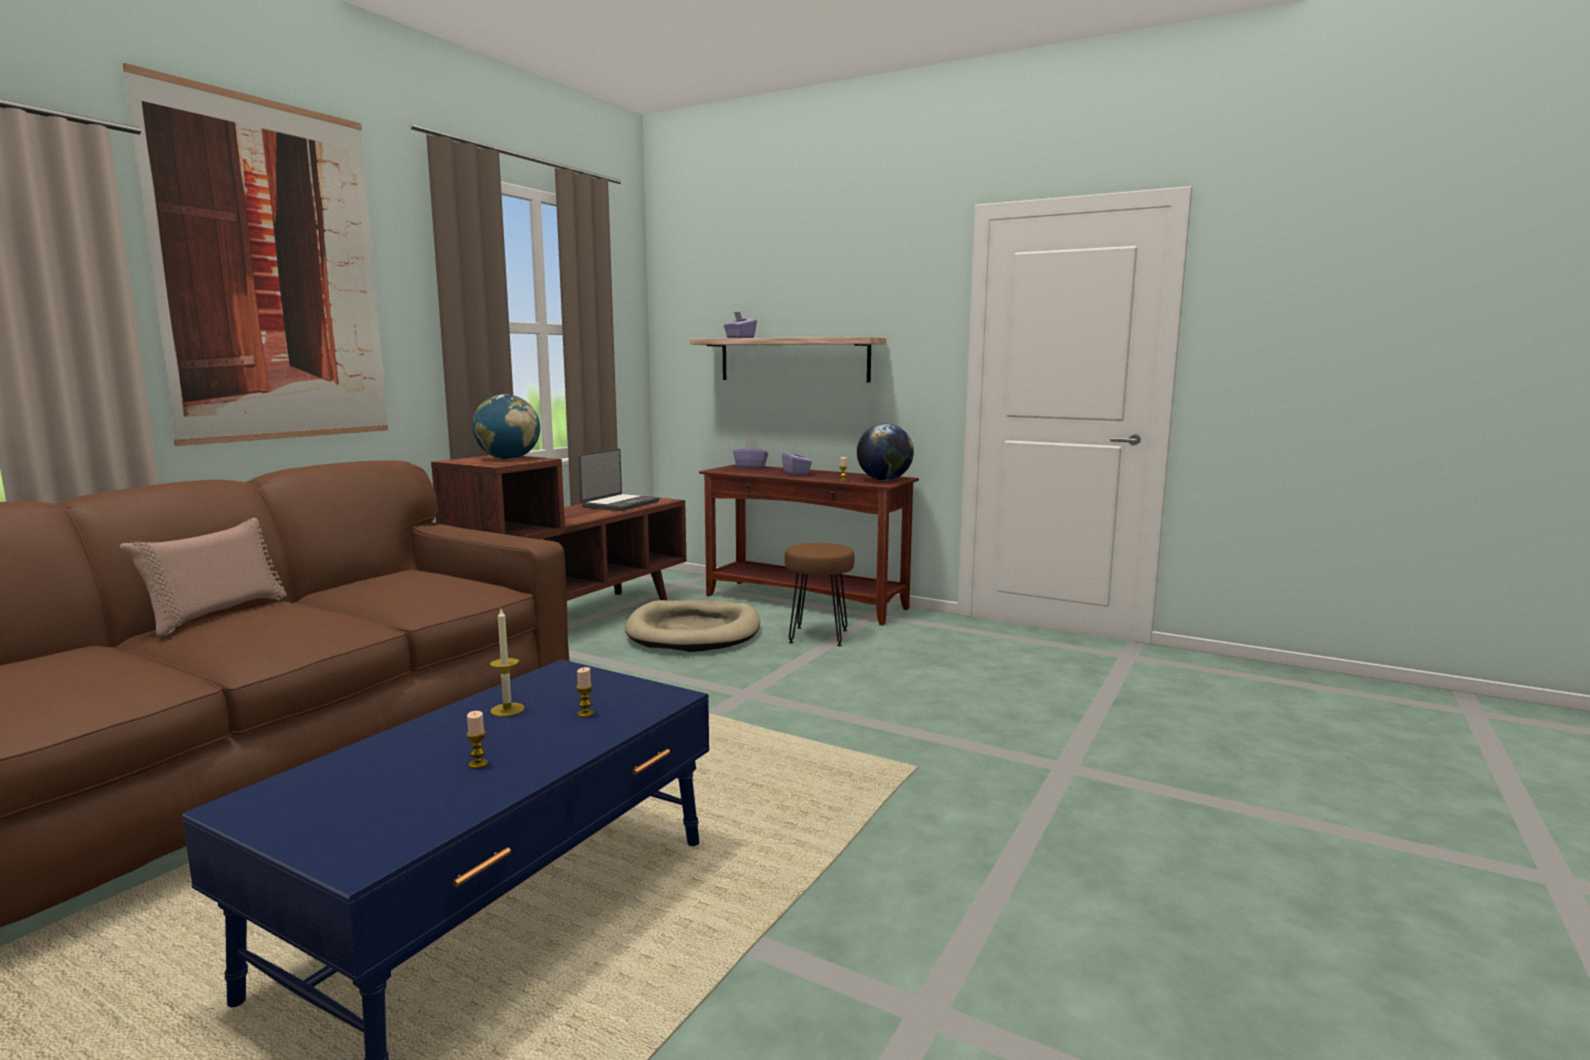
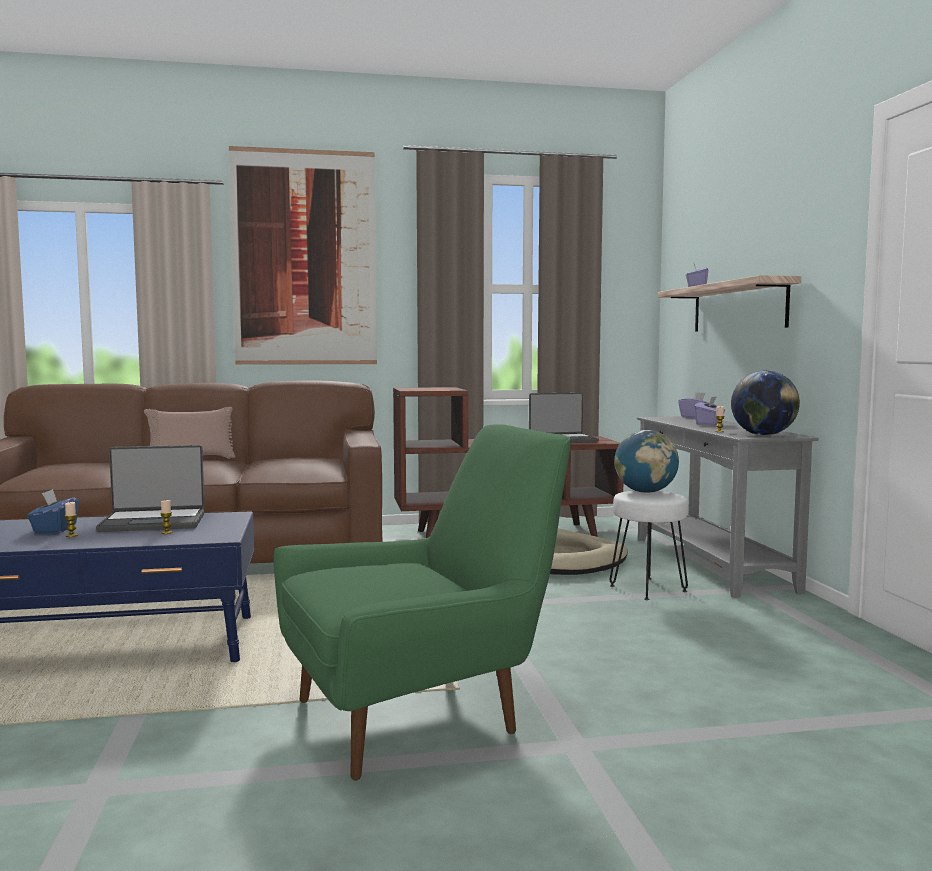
camera: 50 degrees right, 5 degrees down
(408, 768) = (54, 529): none -> blue tissue box
(507, 709) = (154, 522): candle -> laptop
(508, 459) = (438, 388): globe -> globe (645, 492)
(806, 602) = (712, 564): brown console table -> grey console table
(819, 636) = (648, 589): brown stool -> white stool
(951, 801) = (420, 716): none -> green armchair

